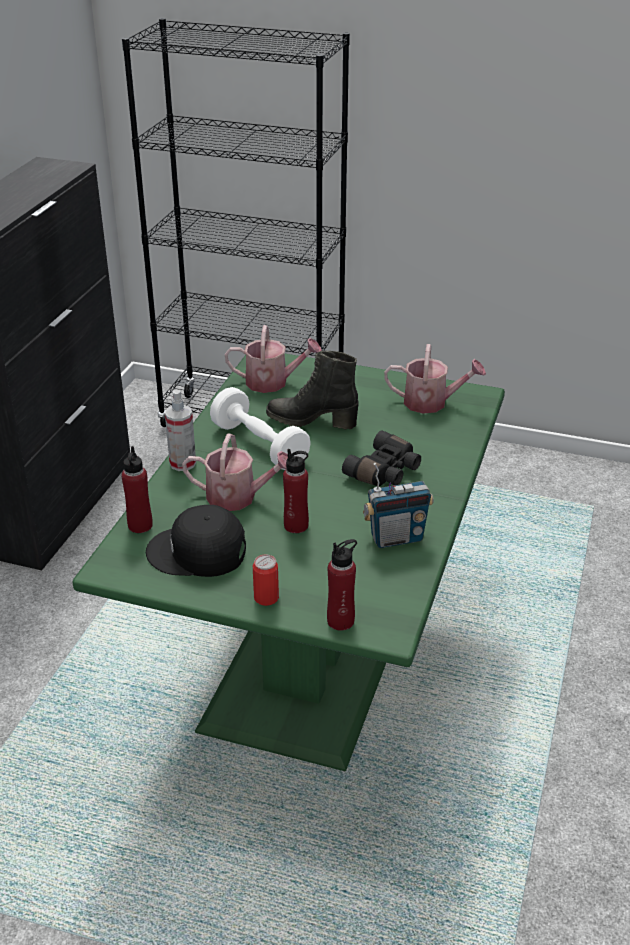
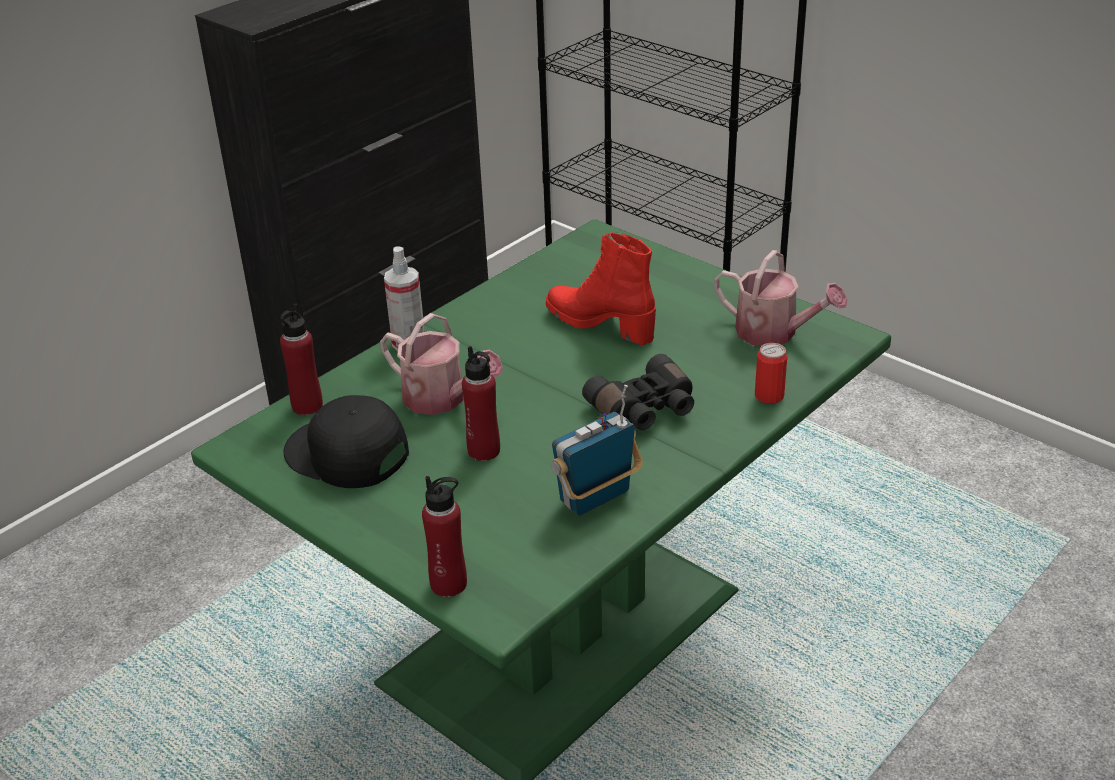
camera: 25 degrees right, 0 degrees up
(259, 445) = (514, 341): white dumbbell -> none
(266, 598) = (382, 530): can -> can (769, 396)
(273, 382) = (588, 266): watering can -> none
(312, 421) = (601, 324): black boot -> red boot
(396, 538) = (596, 498): radio -> radio turned 135 degrees clockwise

